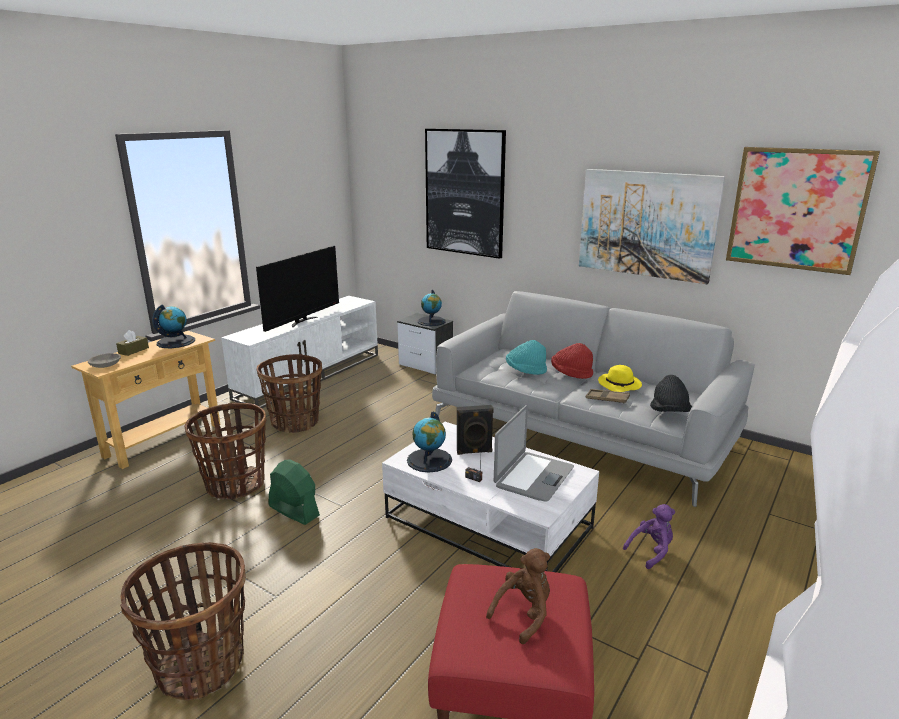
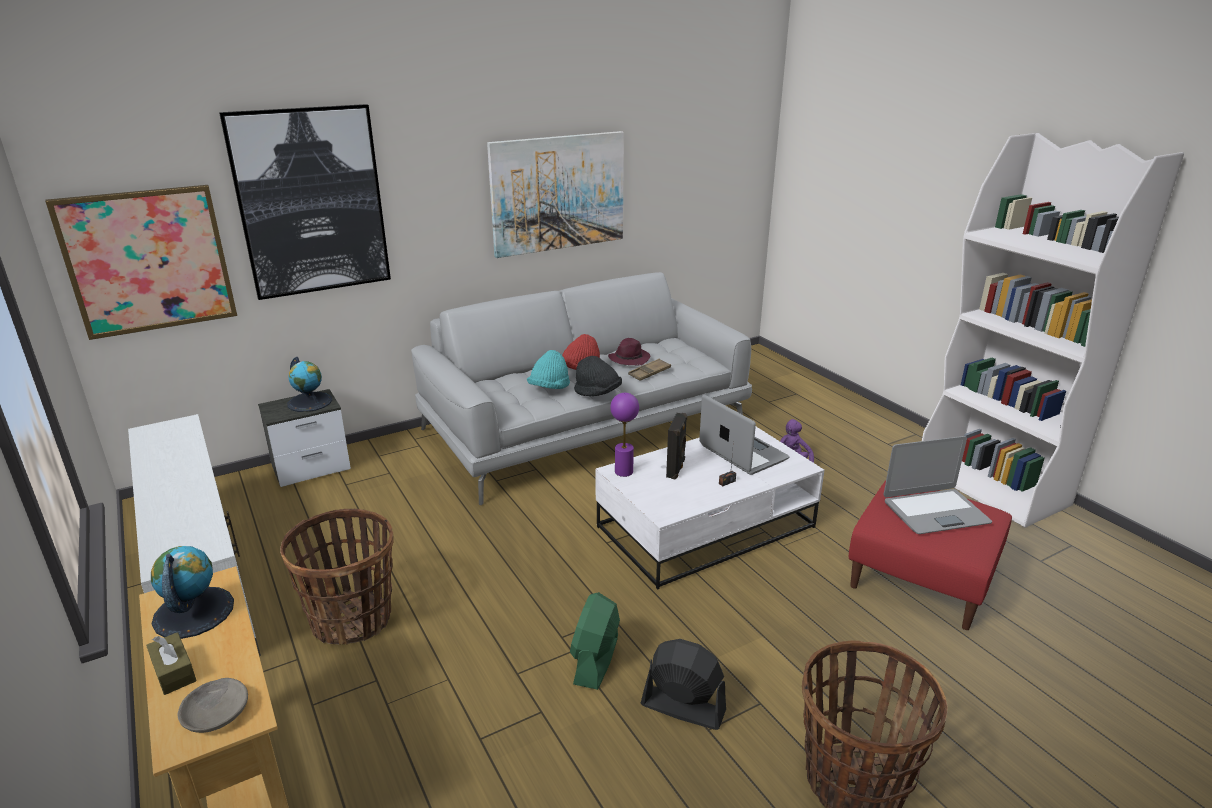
camera: 65 degrees left, 5 degrees up
(235, 485) = (487, 711): basket -> none
(259, 559) = (682, 707): none -> black fan
(294, 511) = (596, 660): green fan -> green fan turned 45 degrees counterclockwise
(302, 321) = (192, 488): television -> none
(429, 460) = (675, 497): globe -> none
(449, 432) = (623, 472): none -> purple table lamp
(524, 614) = (935, 512): brown plush toy -> laptop
(620, 385) = (629, 358): yellow hat -> purple hat
(669, 413) = (699, 358): black hat -> black hat (598, 393)
(797, 209) = (676, 152): picture -> picture (148, 261)

